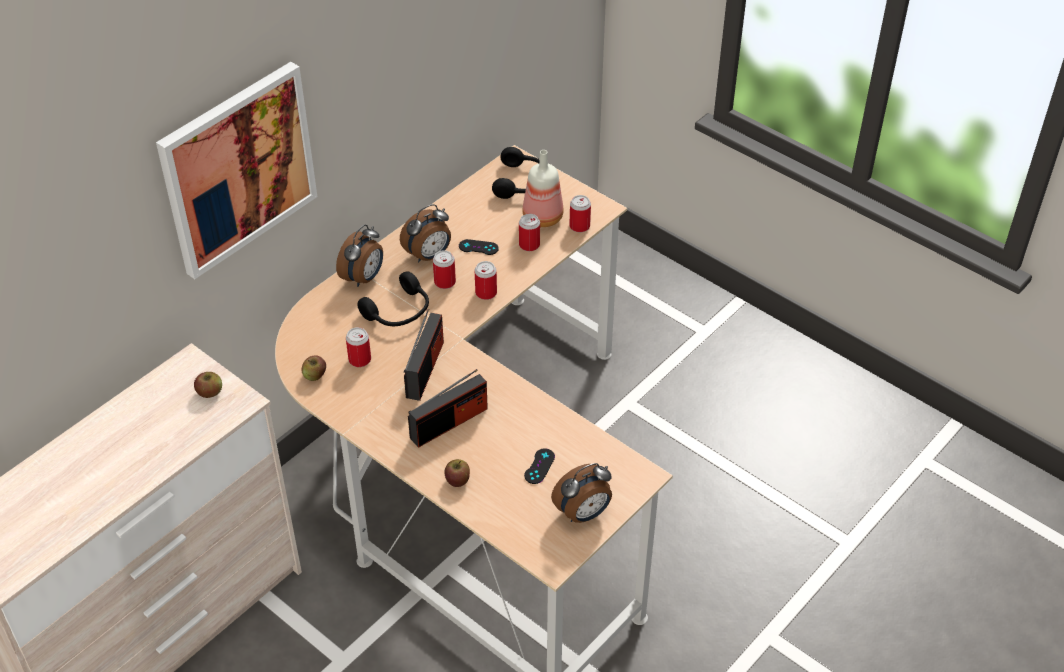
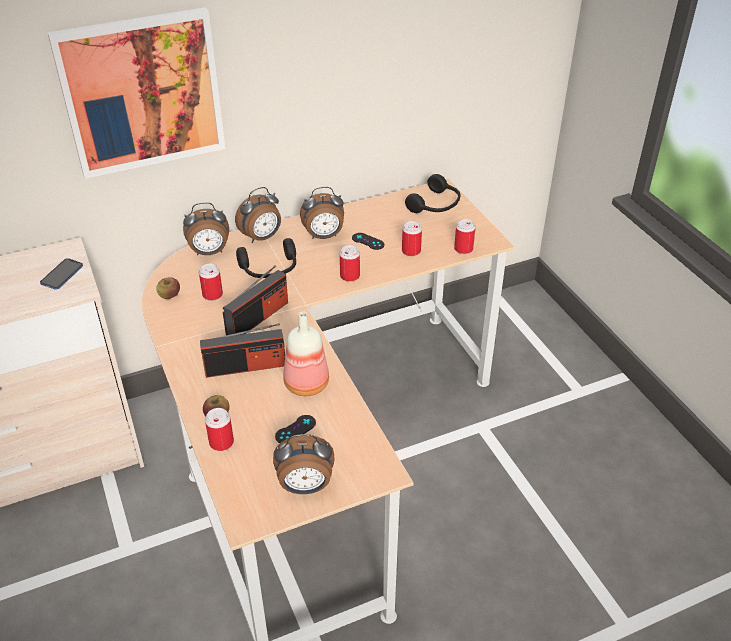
camera: 25 degrees right, 5 degrees down
(210, 392) = (62, 275): apple -> phone
(320, 313) = (209, 252): none -> alarm clock
(445, 282) = (322, 258): can -> can (221, 442)
(543, 218) = (436, 235): bottle -> bottle (306, 385)

